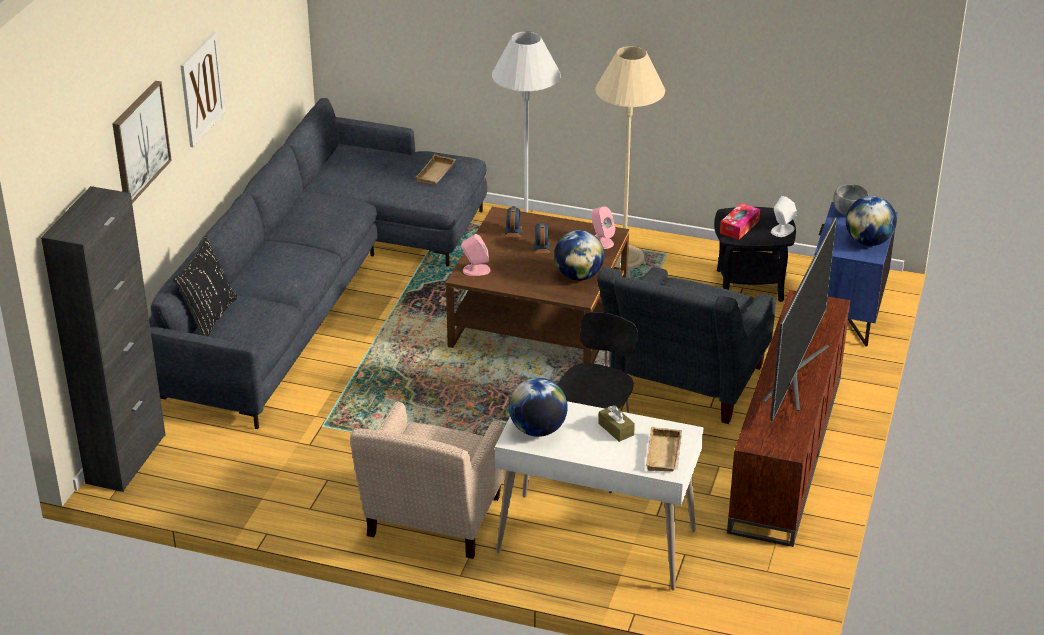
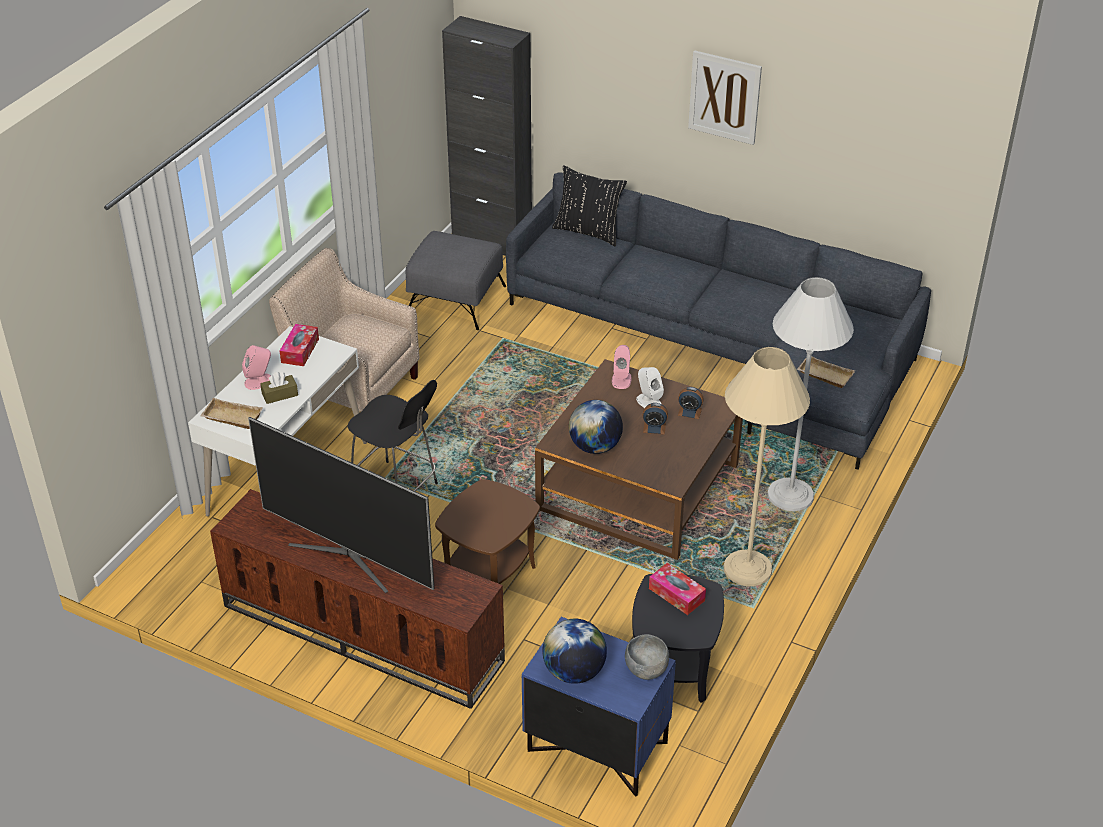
camera: 100 degrees right, 5 degrees up
(139, 142) = (612, 59): picture -> none
(253, 470) = (456, 300): none -> grey ottoman
(538, 430) = (300, 351): globe -> tissue box
(601, 241) = (659, 473): pink speaker -> pink speaker (259, 382)
(682, 389) = (489, 574): grey armchair -> brown side table
(782, 230) = (662, 632): white speaker -> white speaker (648, 401)

